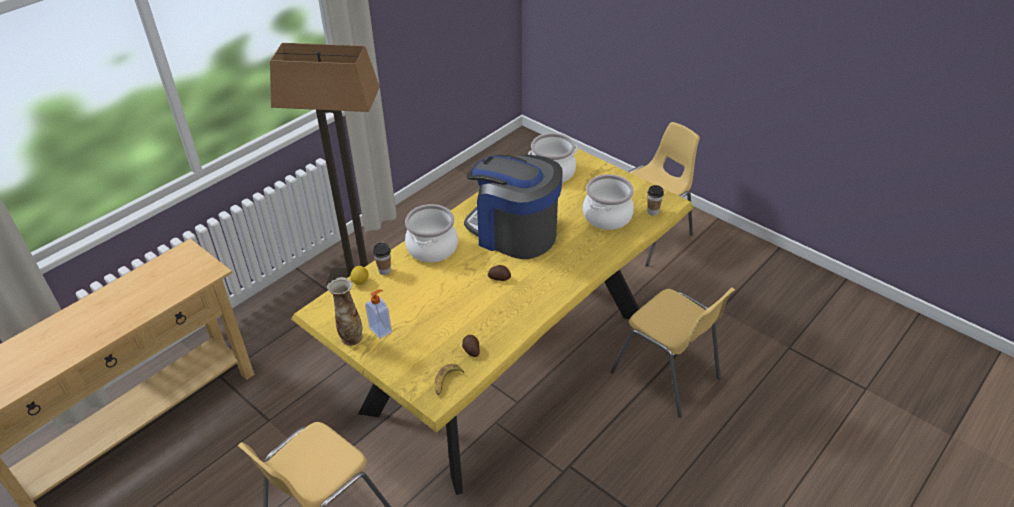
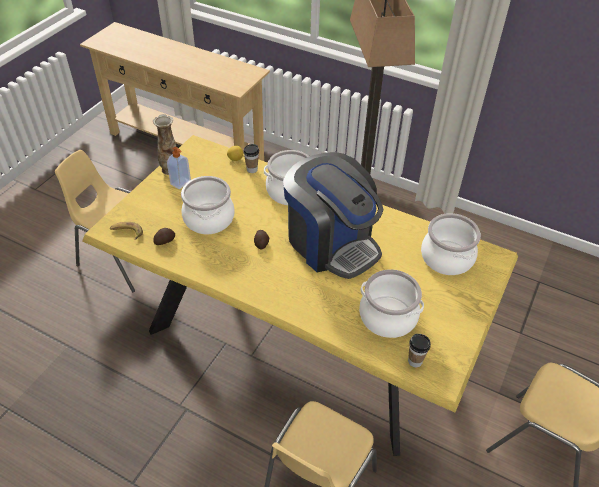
camera: 75 degrees right, 5 degrees up
(450, 311) = (209, 219): none -> cooking pot
(514, 233) = (331, 243): coffee machine -> coffee machine turned 120 degrees clockwise

